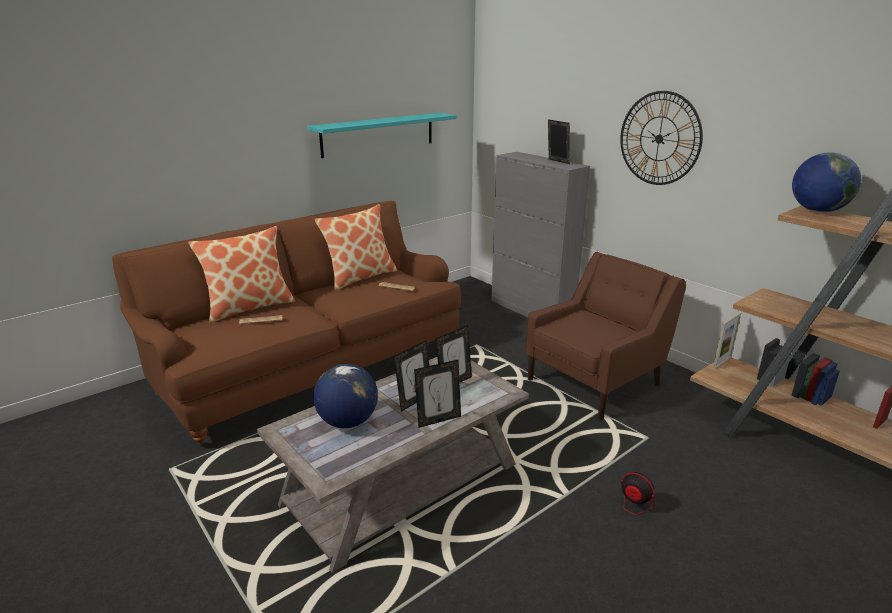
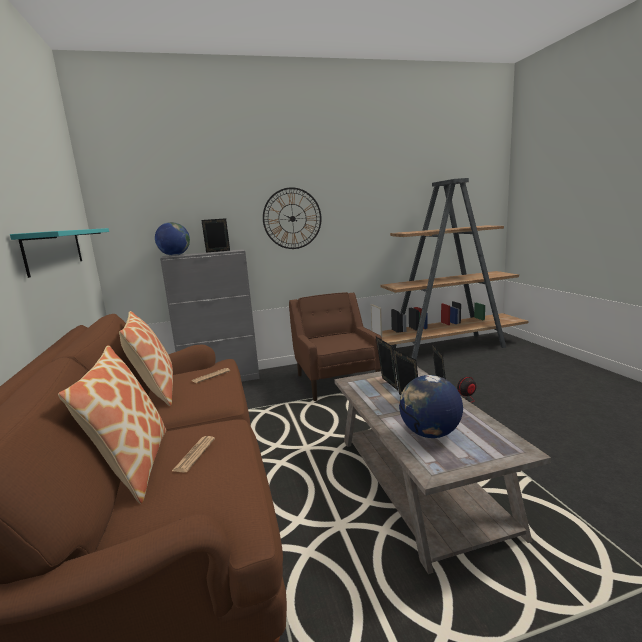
camera: 65 degrees left, 10 degrees down
(818, 211) = (404, 232): globe -> globe (175, 255)

